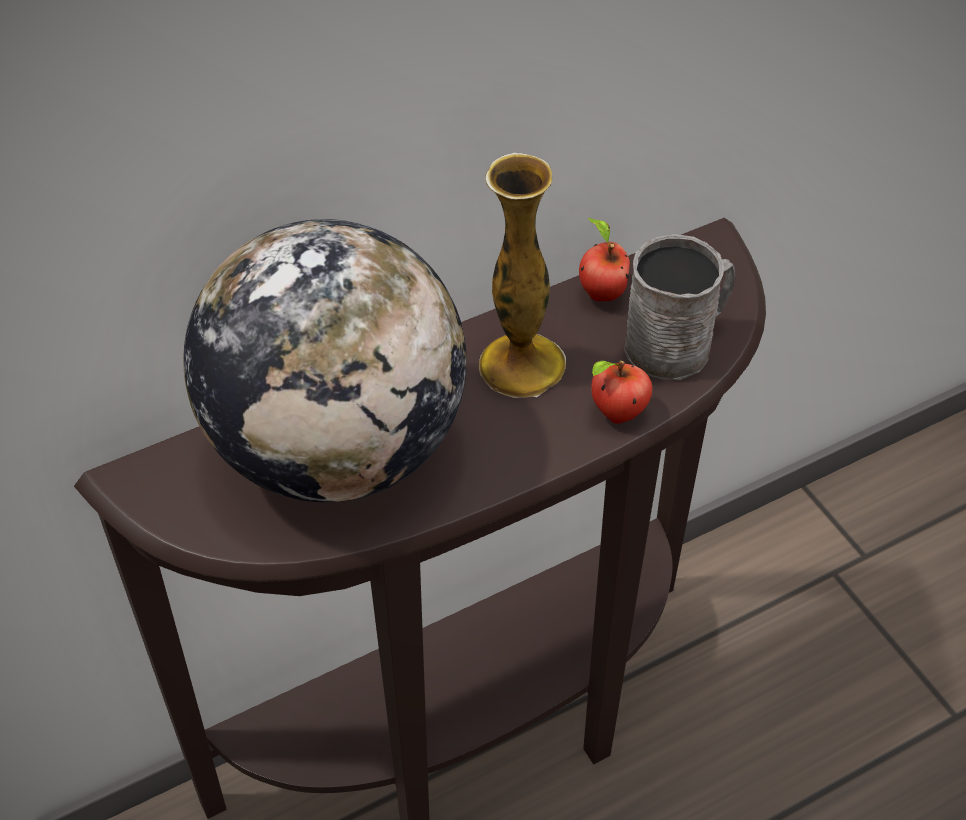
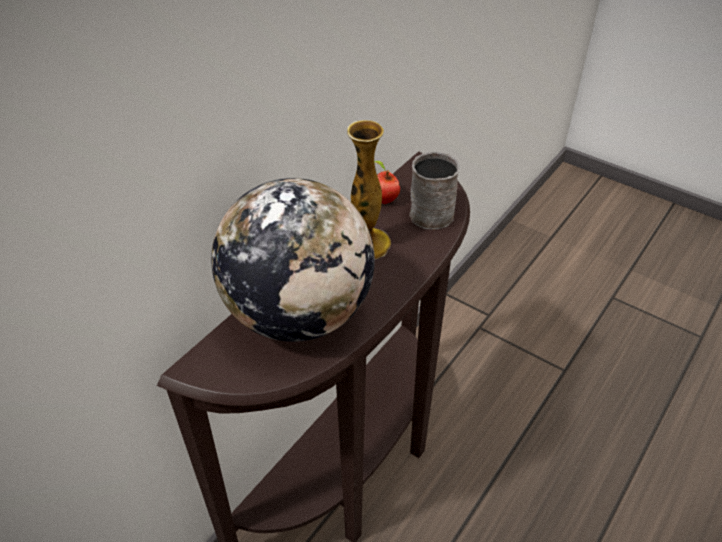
camera: 25 degrees left, 5 degrees down
(617, 415) = (428, 251): apple -> none

